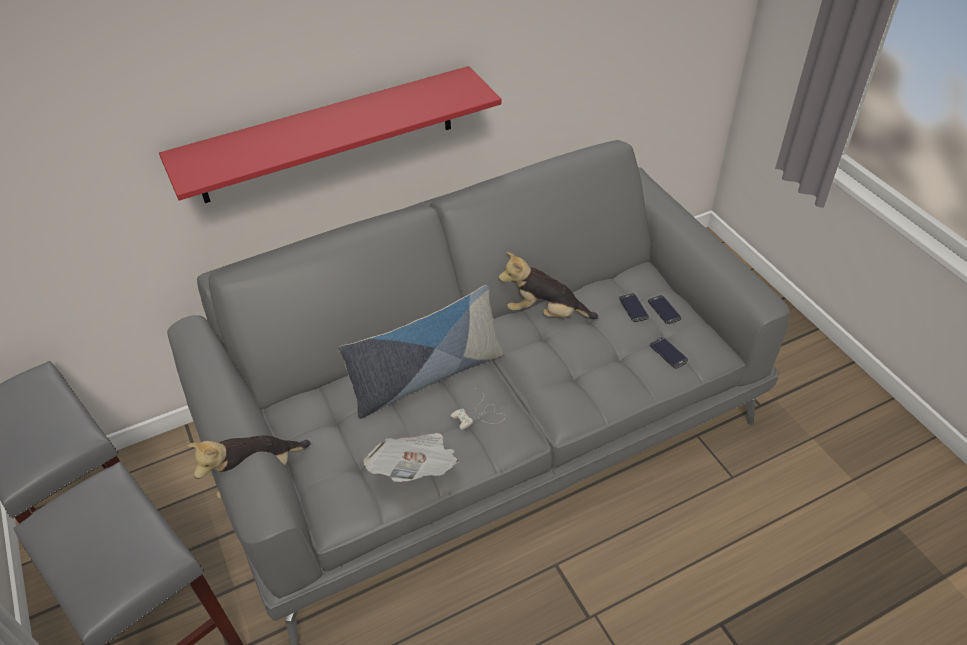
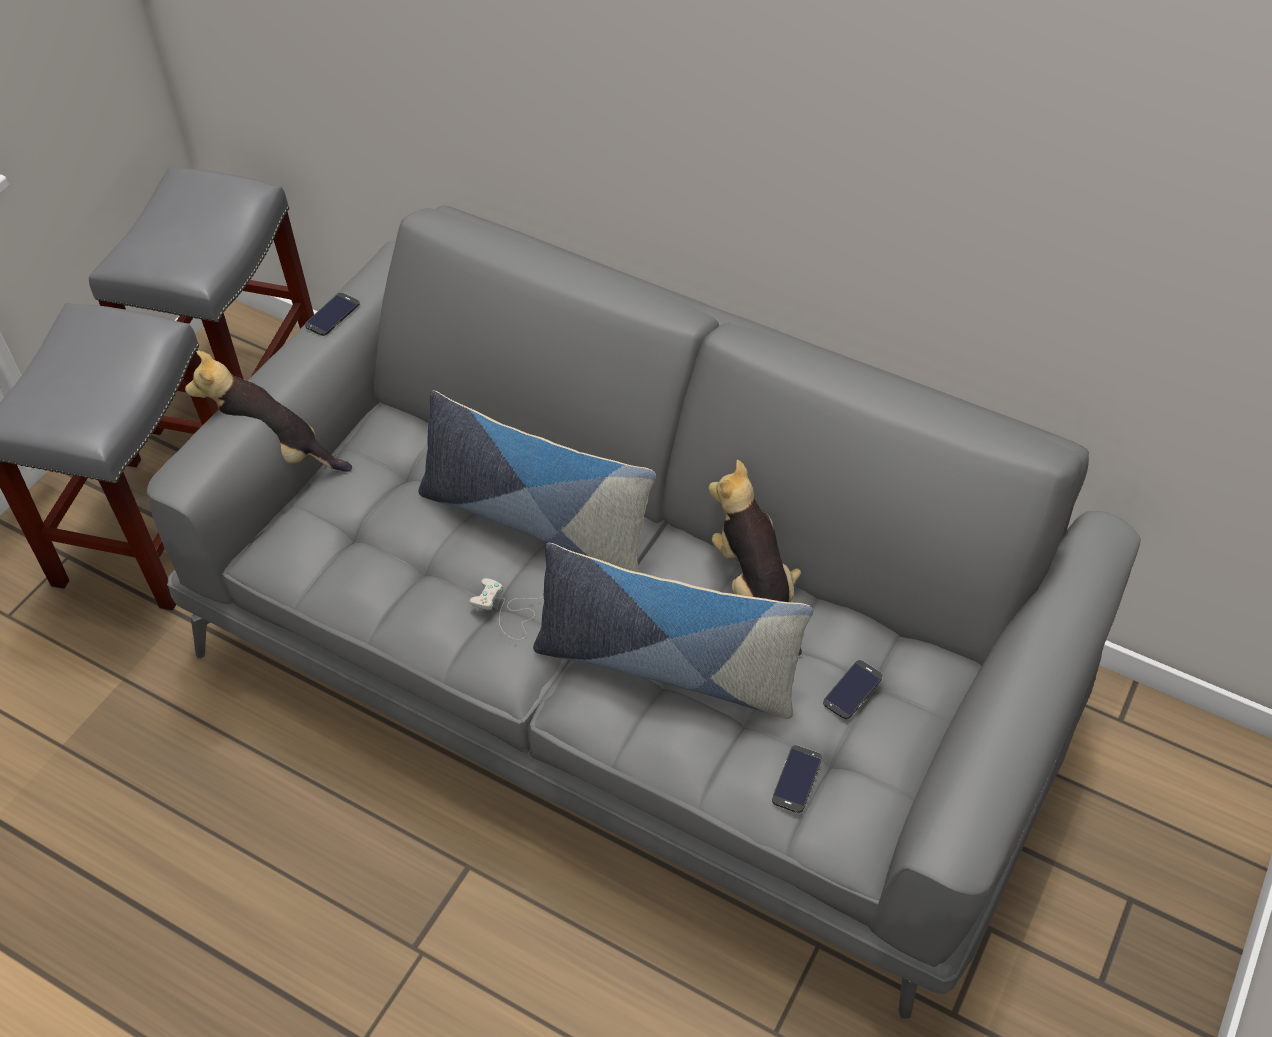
camera: 55 degrees right, 5 degrees up
(327, 135) = (643, 138): red shelf -> none
(415, 469) = (379, 592): newspaper -> none
(566, 369) = (666, 666): none -> pillow
(664, 309) = (881, 731): phone -> phone (332, 314)

